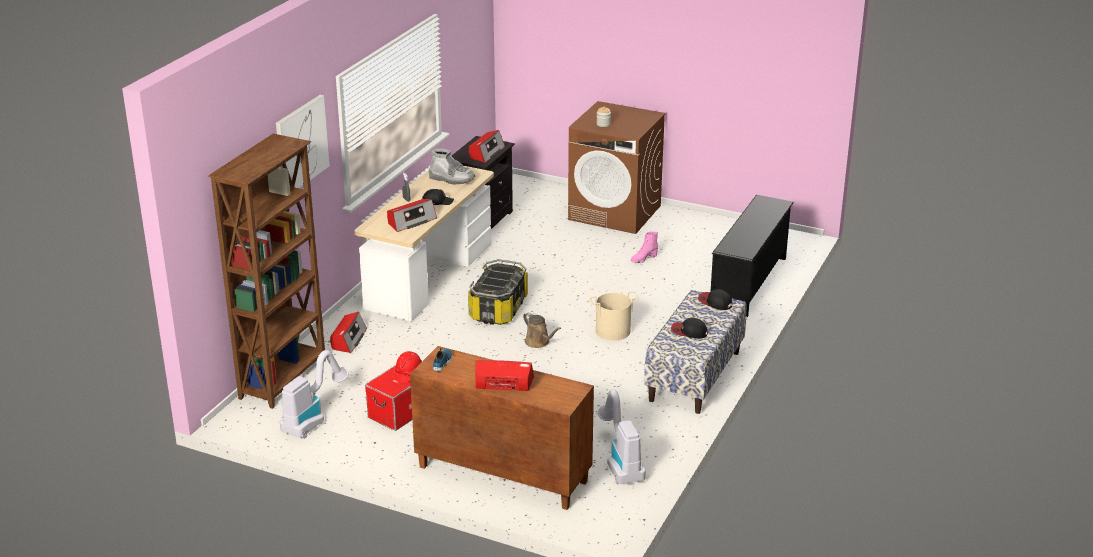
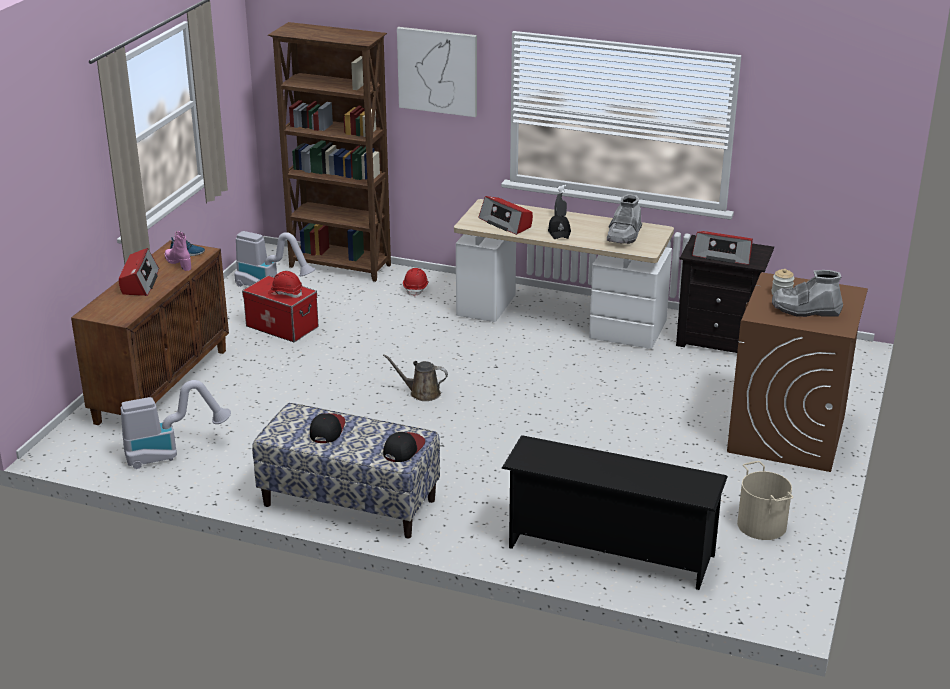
camera: 85 degrees right, 0 degrees up
(348, 339) = (416, 288): radio -> red hard hat
(498, 308) = (495, 364): storage box -> none
(539, 342) = (421, 393): brown watering can -> brown watering can turned 60 degrees clockwise
(613, 331) = (453, 441): beige bucket -> beige bucket (761, 525)
(626, 120) = (805, 310): none -> grey boot
(643, 259) = (654, 460): pink boot -> pink boot (179, 263)

